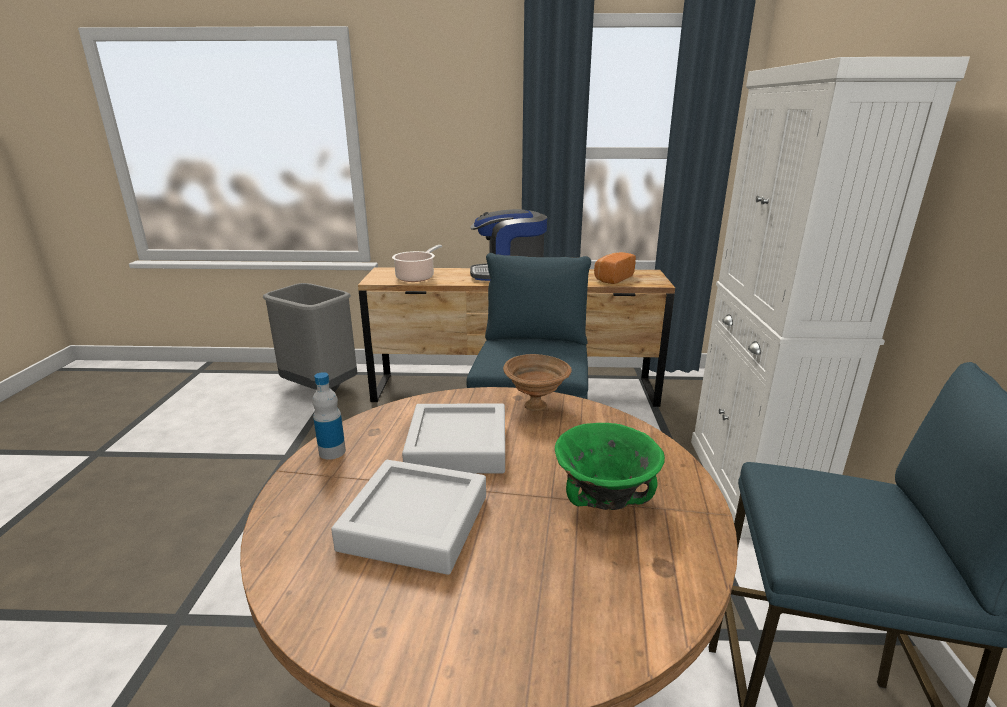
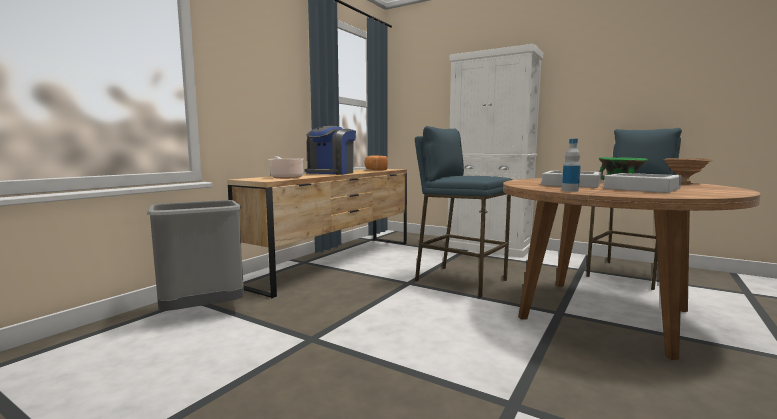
camera: 60 degrees left, 15 degrees down
(536, 405) = (533, 180): brown bowl -> brown bowl (683, 183)

